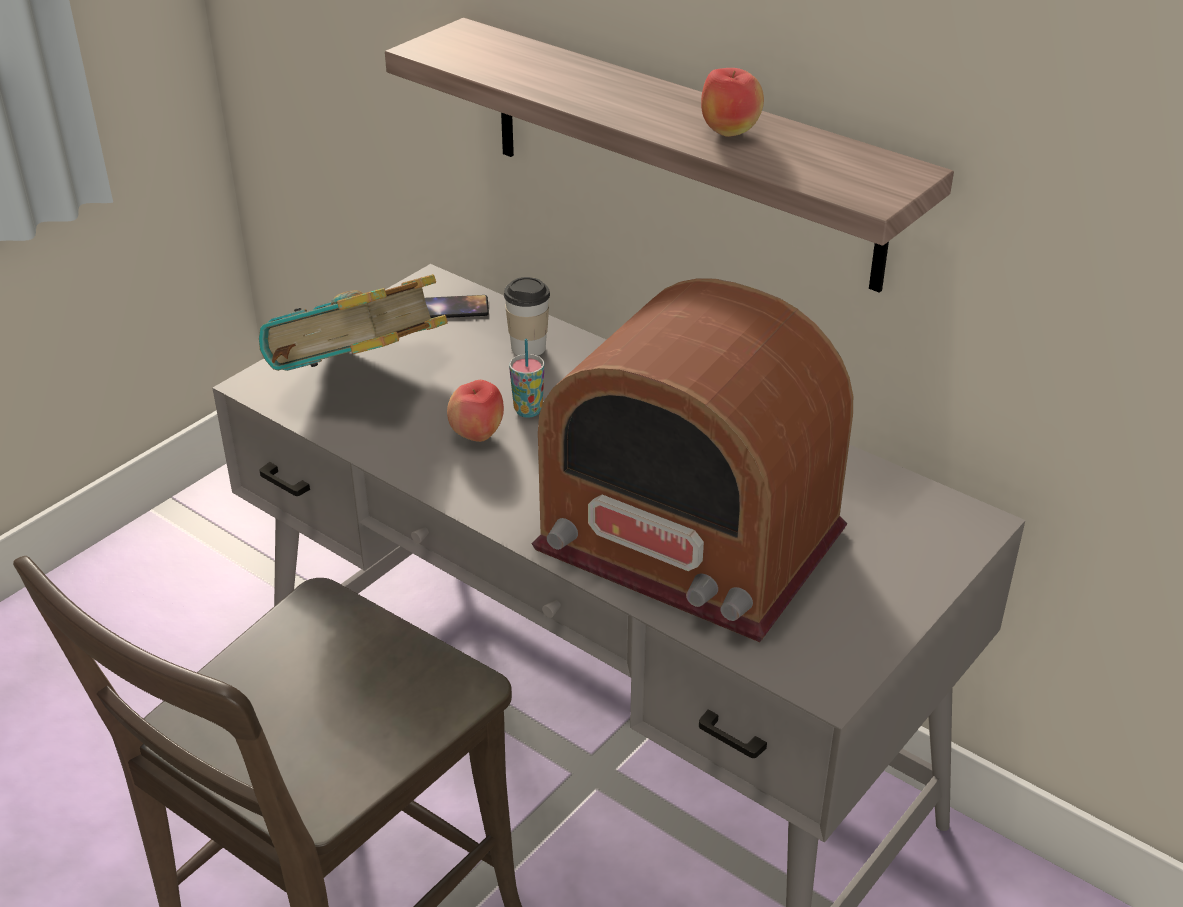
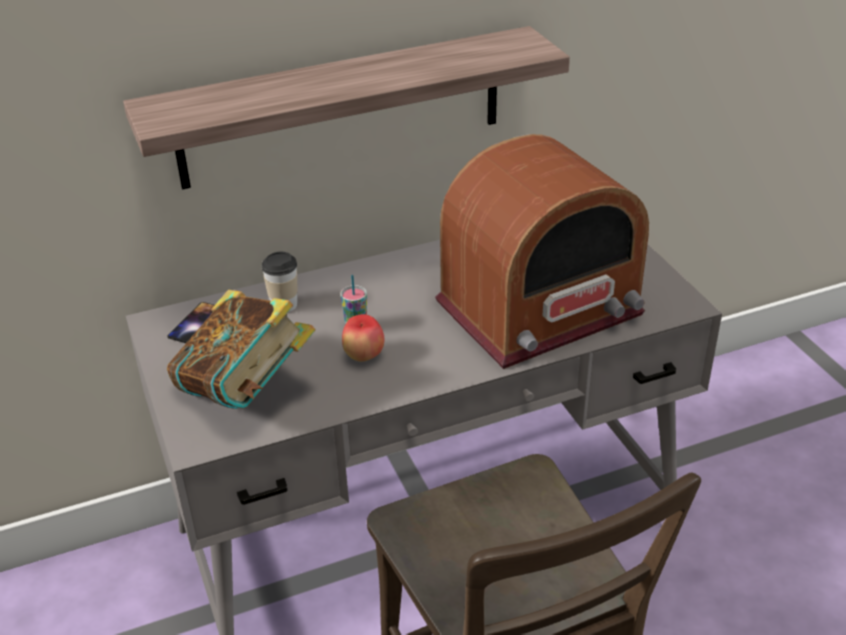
camera: 60 degrees left, 0 degrees up
(729, 132) = (420, 64): apple -> none

